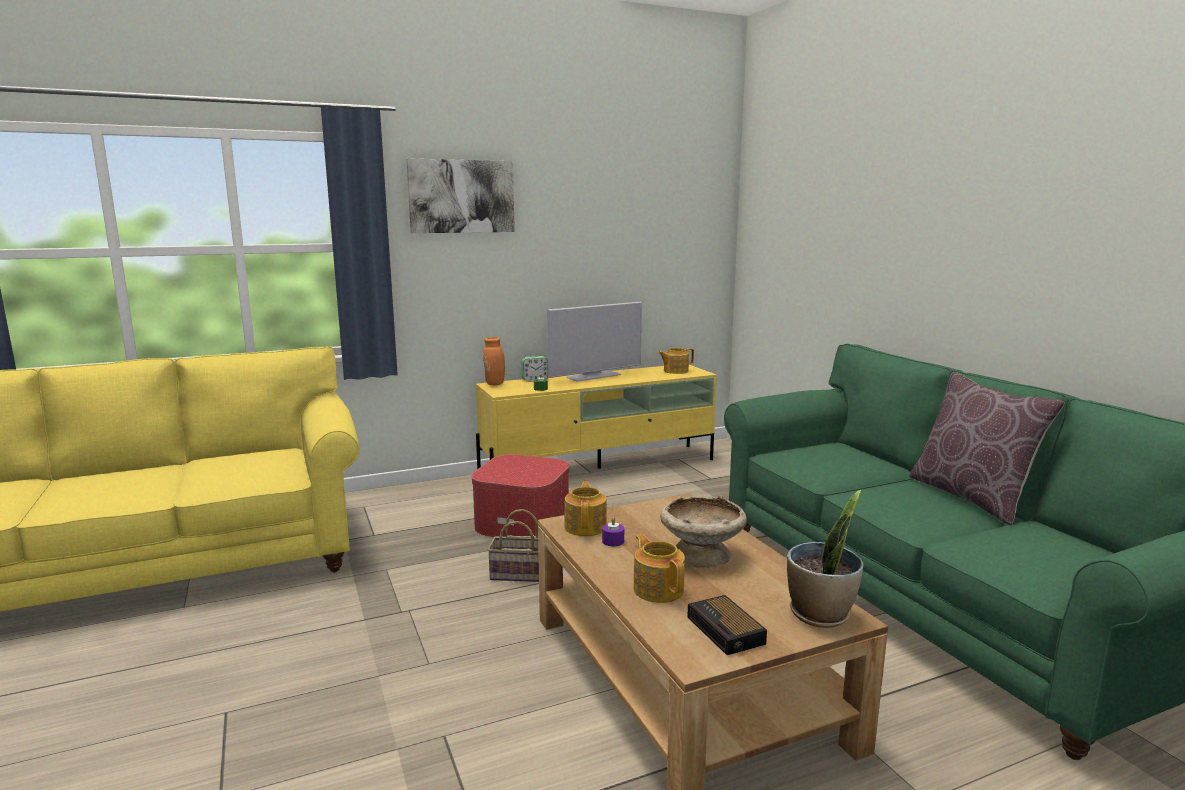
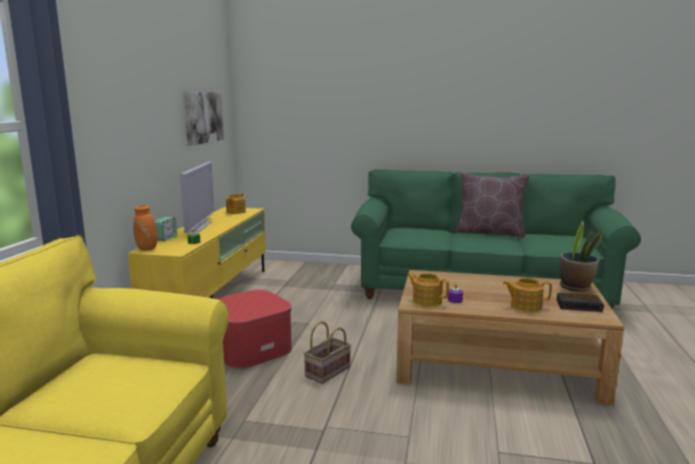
camera: 55 degrees left, 0 degrees up
(461, 196) = (100, 71): picture -> picture (203, 117)
(701, 556) = (495, 288): beige bowl -> none

